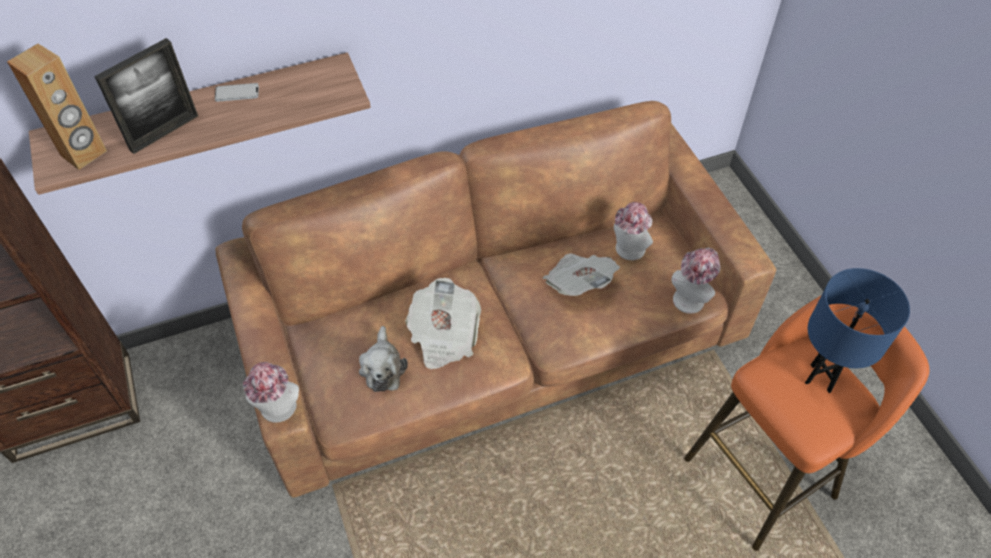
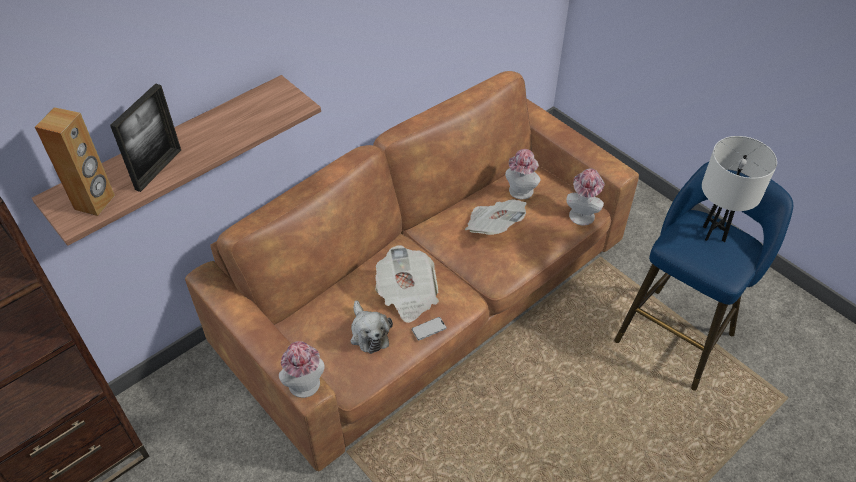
camera: 20 degrees left, 5 degrees down
(237, 93) = (205, 125): phone -> phone (429, 329)
(766, 473) = (677, 333): orange stool -> blue stool
(820, 378) = (714, 234): blue table lamp -> white table lamp

